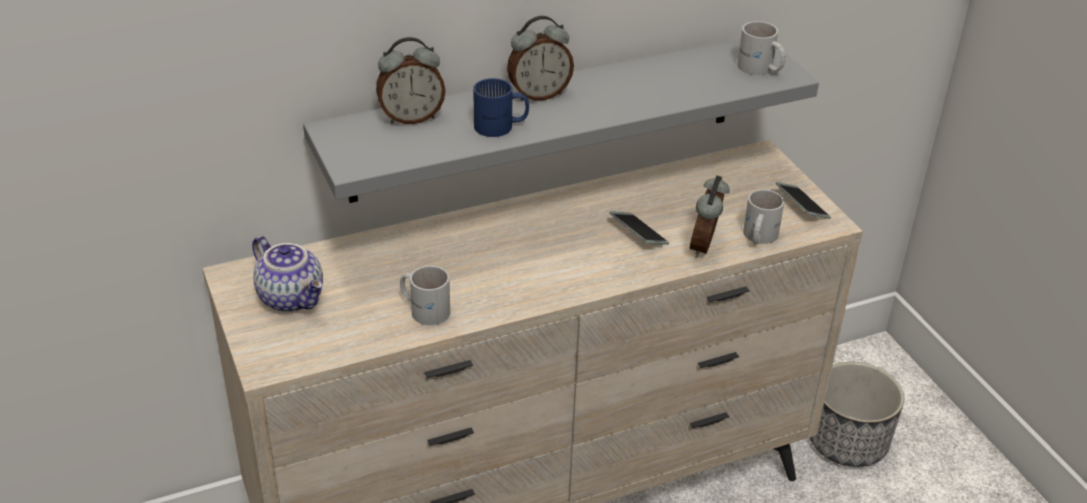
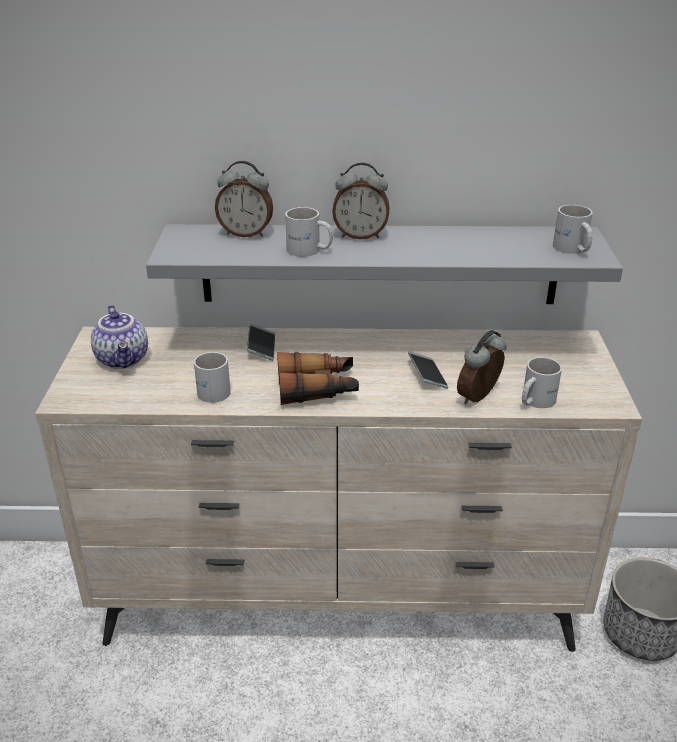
camera: 25 degrees right, 5 degrees down
(501, 127) = (309, 251): blue mug -> white mug
(538, 278) = (317, 388): none -> binoculars
(801, 206) = (593, 386): phone -> phone (261, 347)

